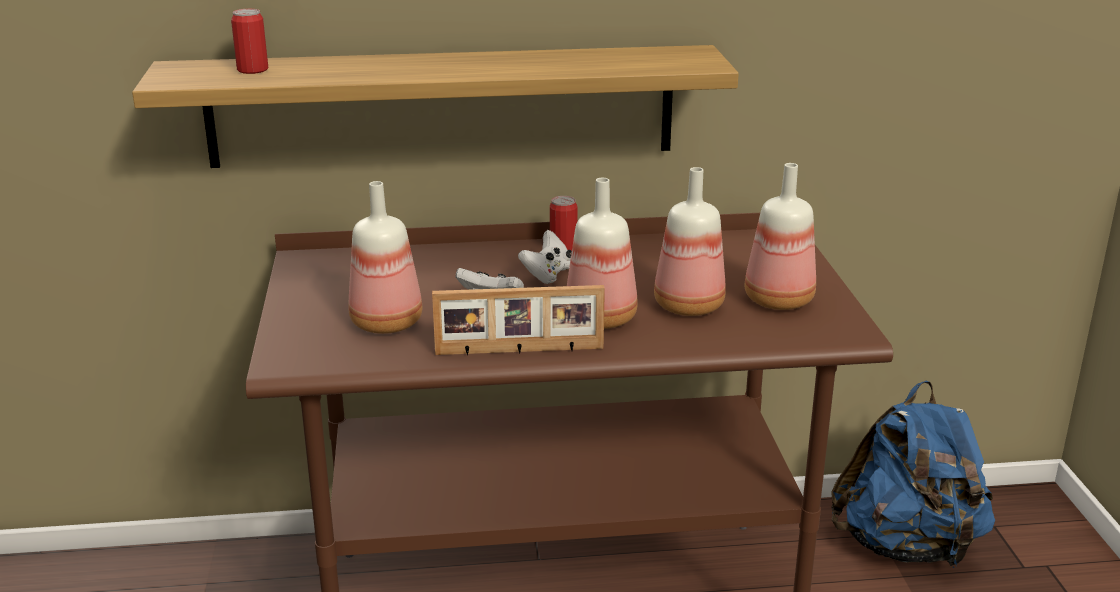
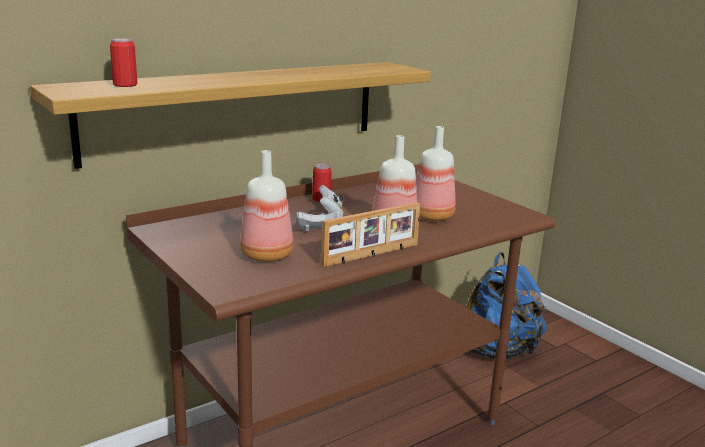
camera: 30 degrees left, 5 degrees down
(776, 300) = (471, 206): bottle -> none

